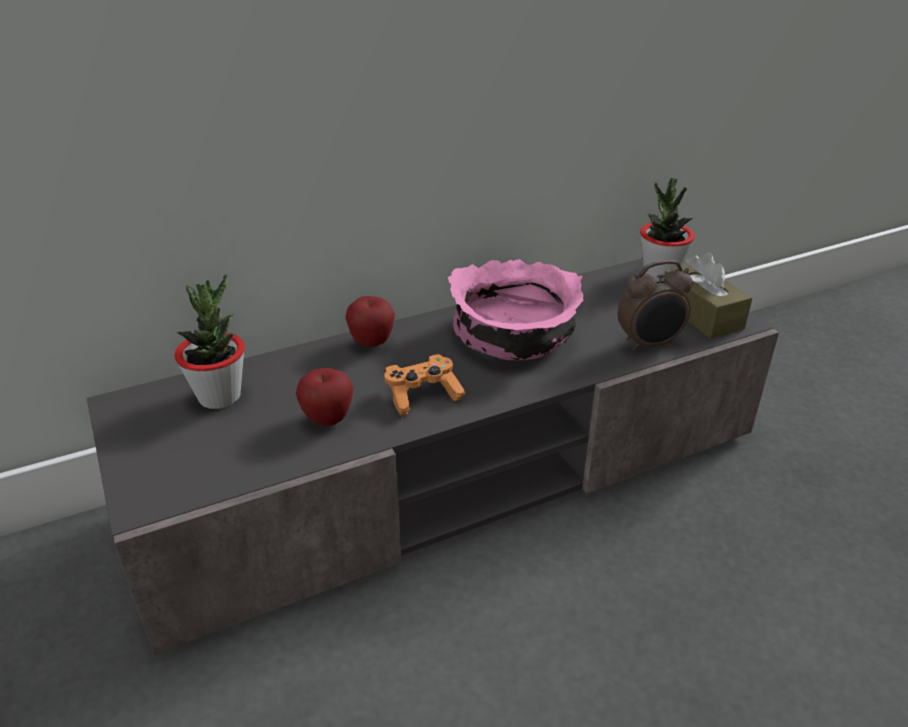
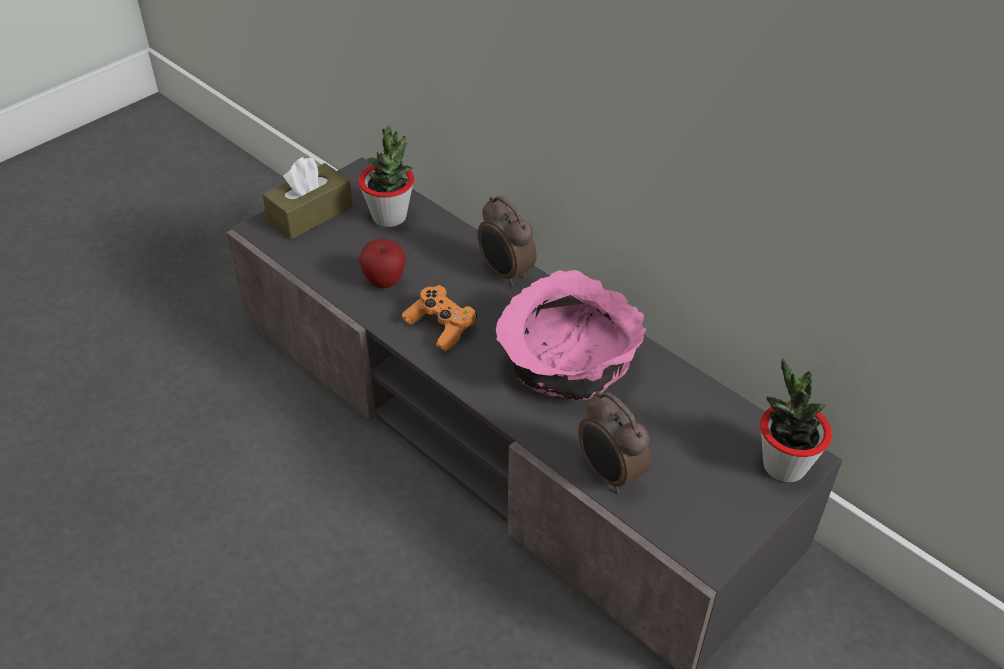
camera: 70 degrees right, 10 degrees up
(371, 343) = (505, 273): apple -> alarm clock
(701, 314) = (704, 515): brown tissue box -> brown tissue box (310, 214)

